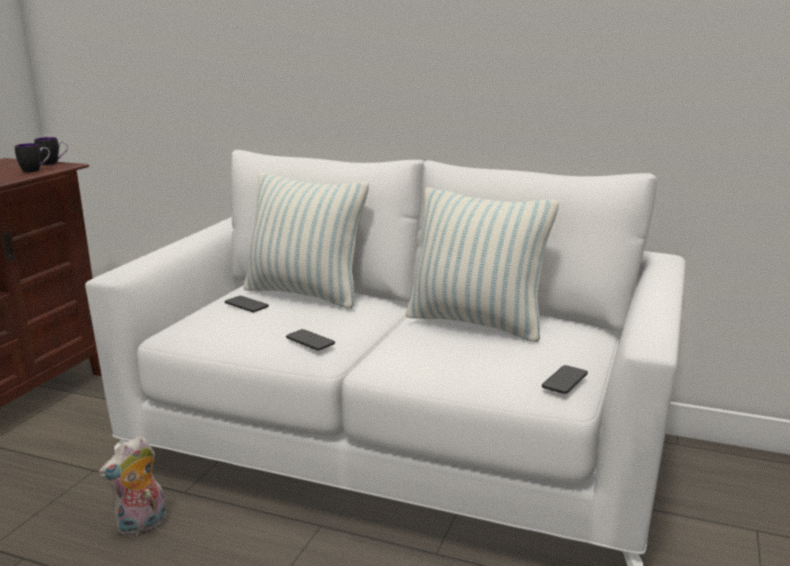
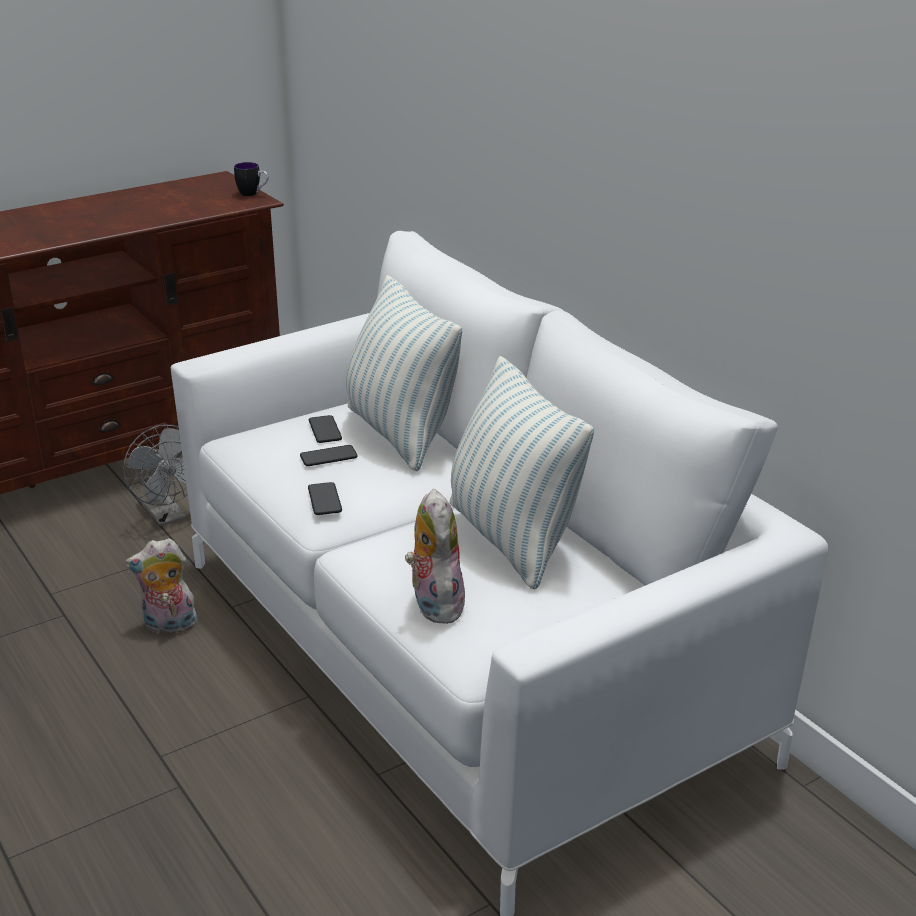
camera: 35 degrees right, 10 degrees up
(35, 170) = (220, 205): mug -> none
(53, 451) = (168, 516): none -> grey fan
(487, 371) = (434, 604): none -> plush toy
(565, 380) = (490, 648): phone -> phone (328, 457)

